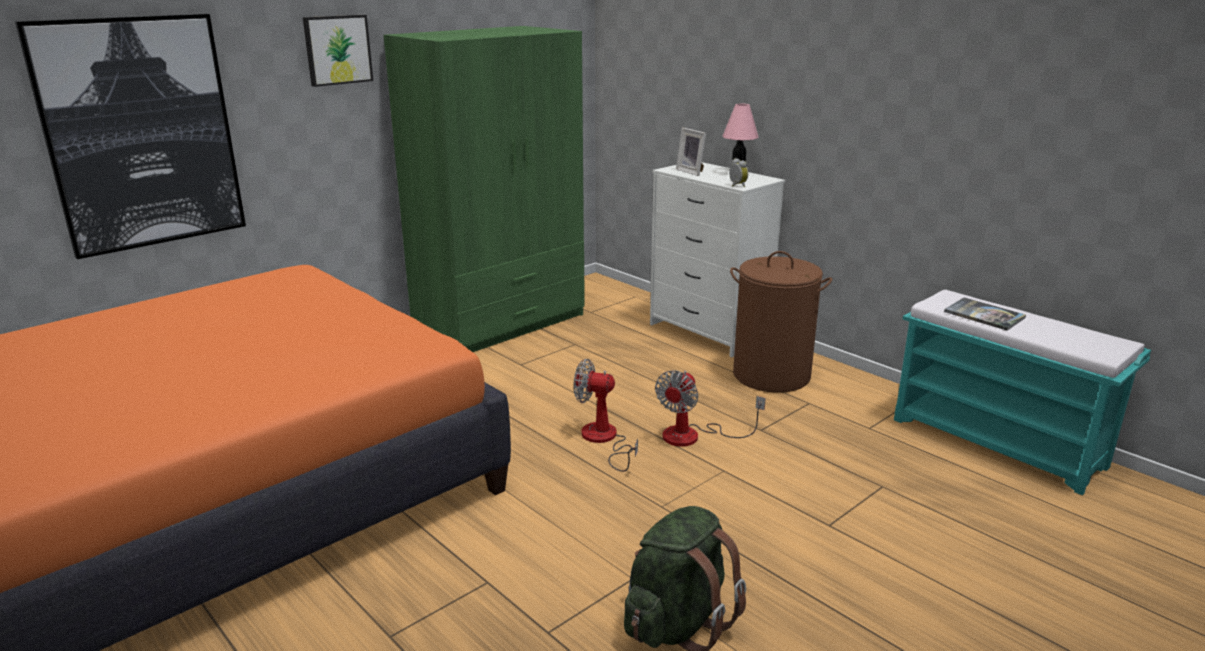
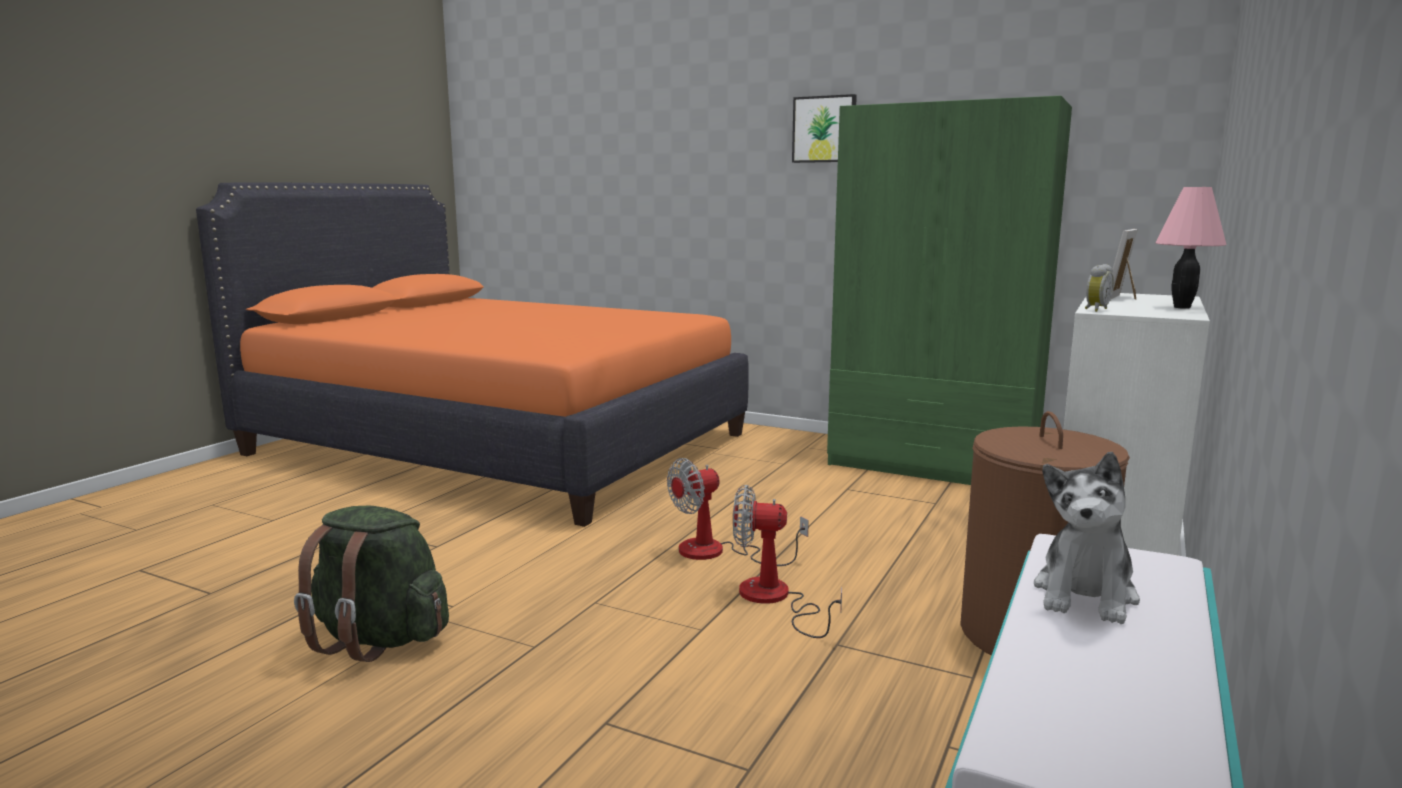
camera: 70 degrees right, 10 degrees down
(141, 134) = (659, 189): picture -> none
(604, 440) = (717, 552): fan -> fan turned 120 degrees counterclockwise
(984, 315) = (1085, 595): book -> plush toy

